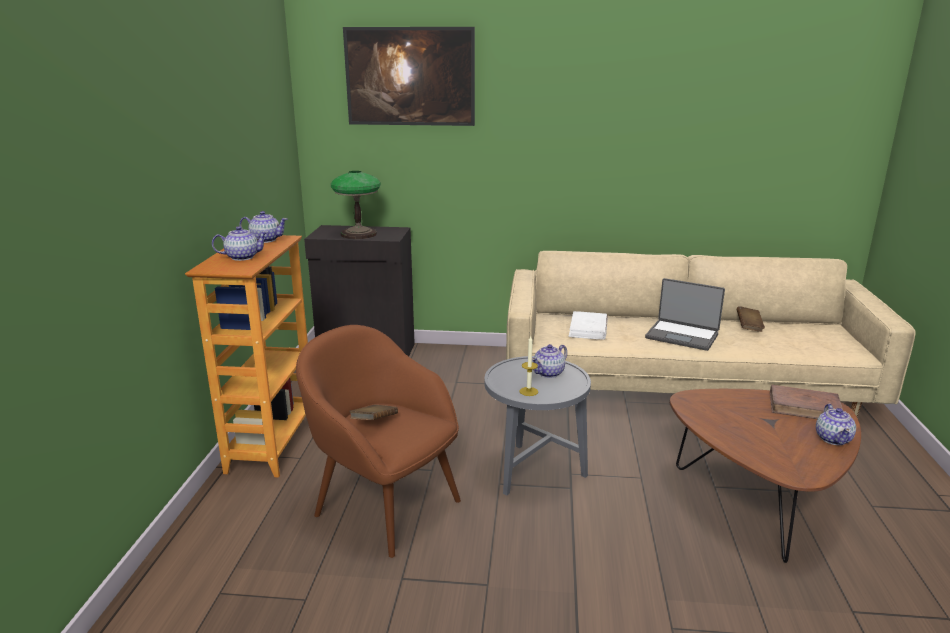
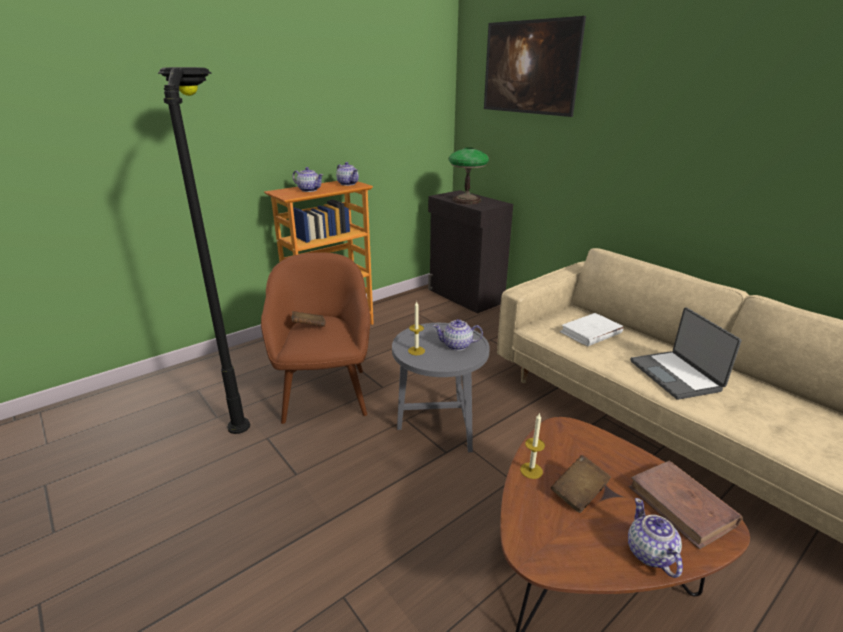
camera: 45 degrees right, 5 degrees up
(280, 558) = (241, 389): none -> black floor lamp
(719, 434) = (531, 470): none -> candle
(749, 326) = (786, 401): brown book -> brown book (578, 493)
(833, 439) = (650, 554): teapot -> teapot turned 120 degrees clockwise

